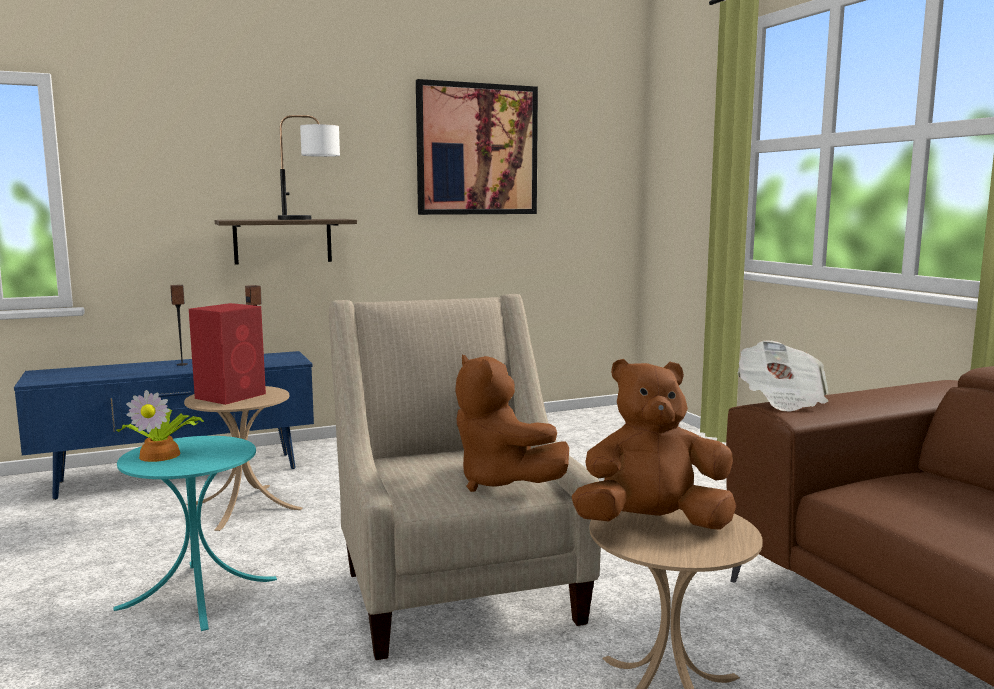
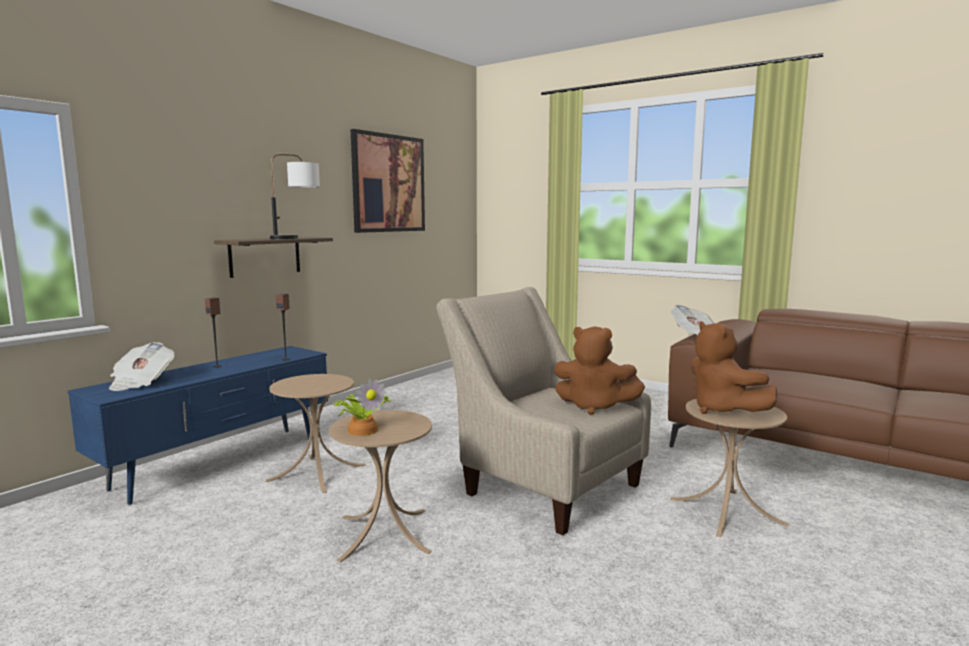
camera: 30 degrees left, 0 degrees up
(88, 371) = (141, 382): none -> newspaper
(198, 593) = (384, 533): turquoise side table -> beige side table
(232, 396) = (306, 384): red speaker -> none
(652, 525) = (722, 410): brown plush toy -> brown plush toy turned 75 degrees counterclockwise

